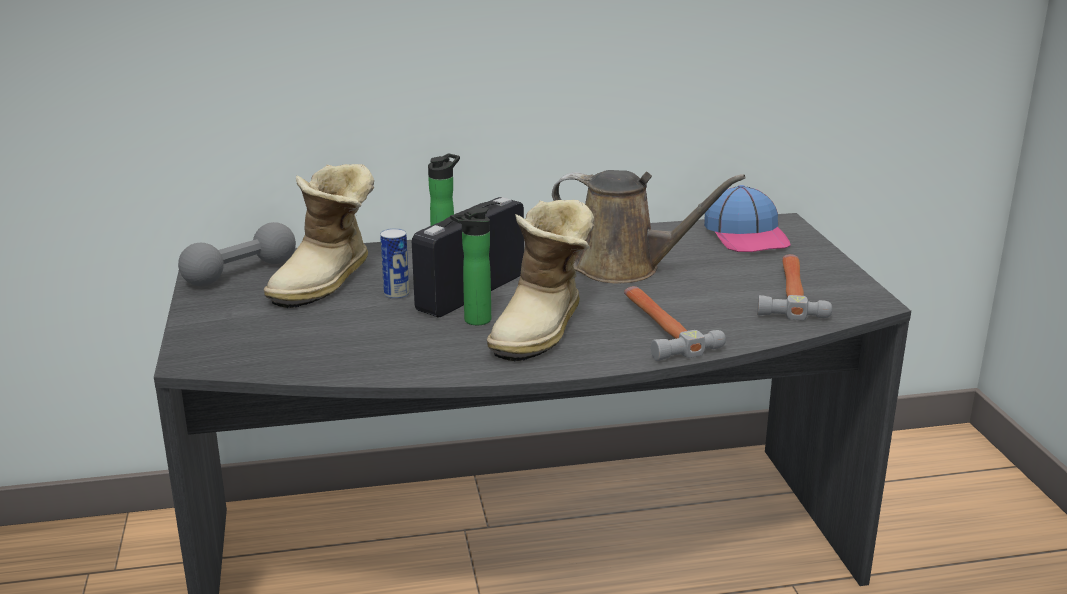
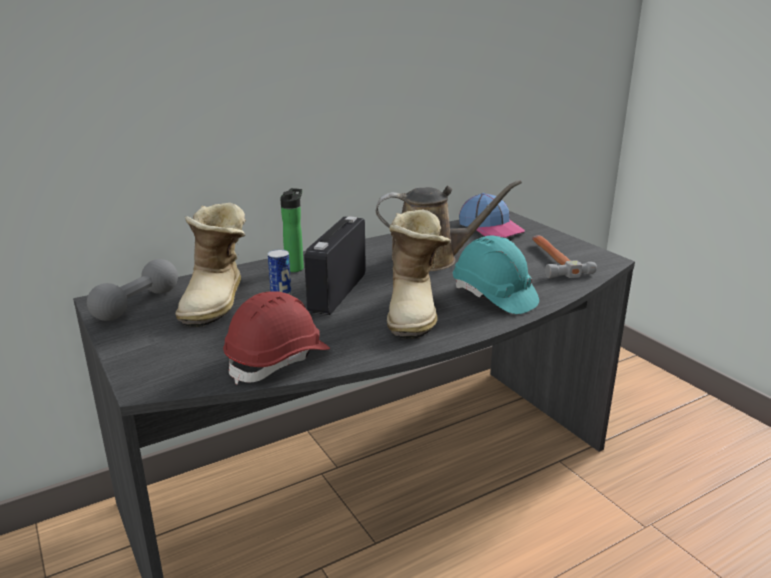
camera: 20 degrees left, 0 degrees up
(342, 358) = (278, 360): none -> red hard hat
(473, 321) = (358, 313): bottle -> none
(660, 327) = (493, 296): hammer -> turquoise hard hat

